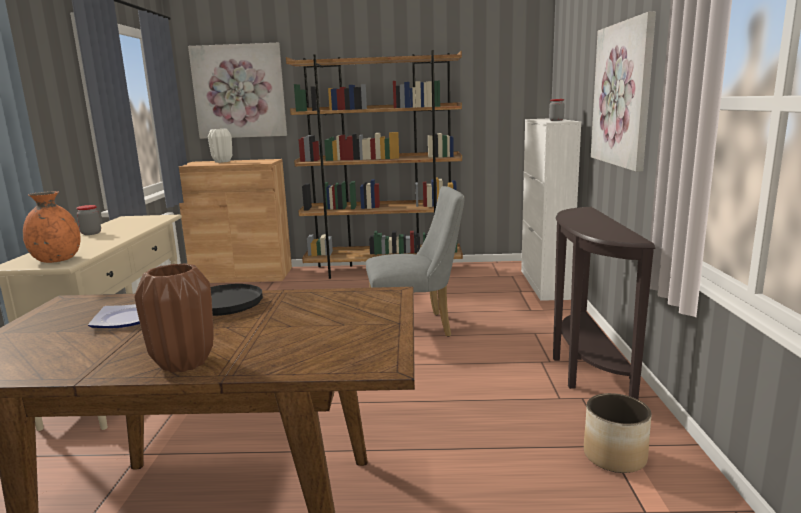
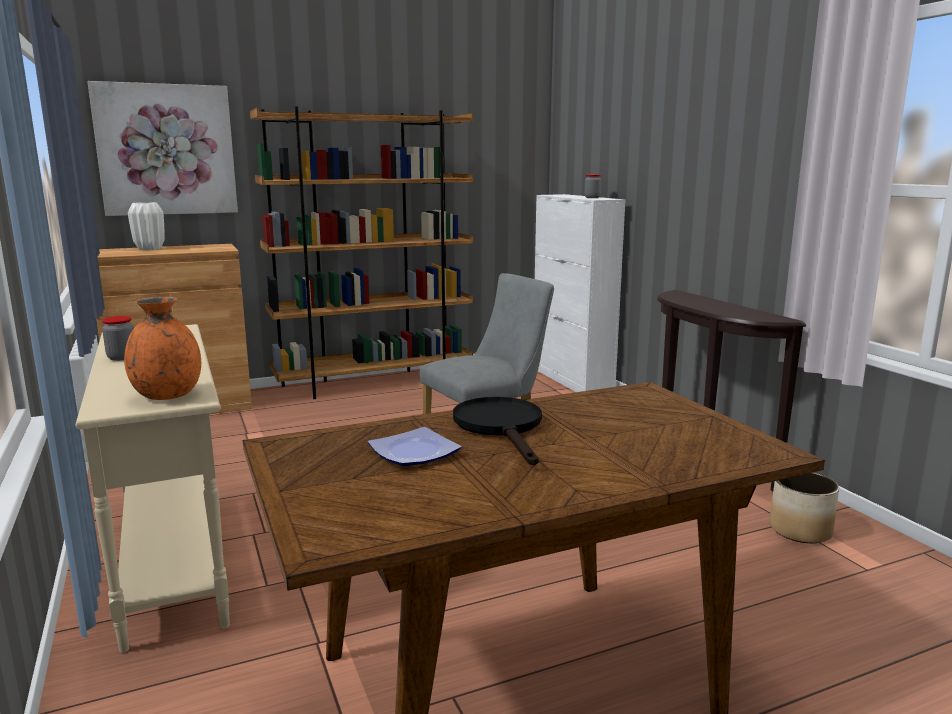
camera: 25 degrees left, 0 degrees up
(184, 363) = (591, 482): brown vase -> none
(622, 94) = (700, 174): picture -> none

